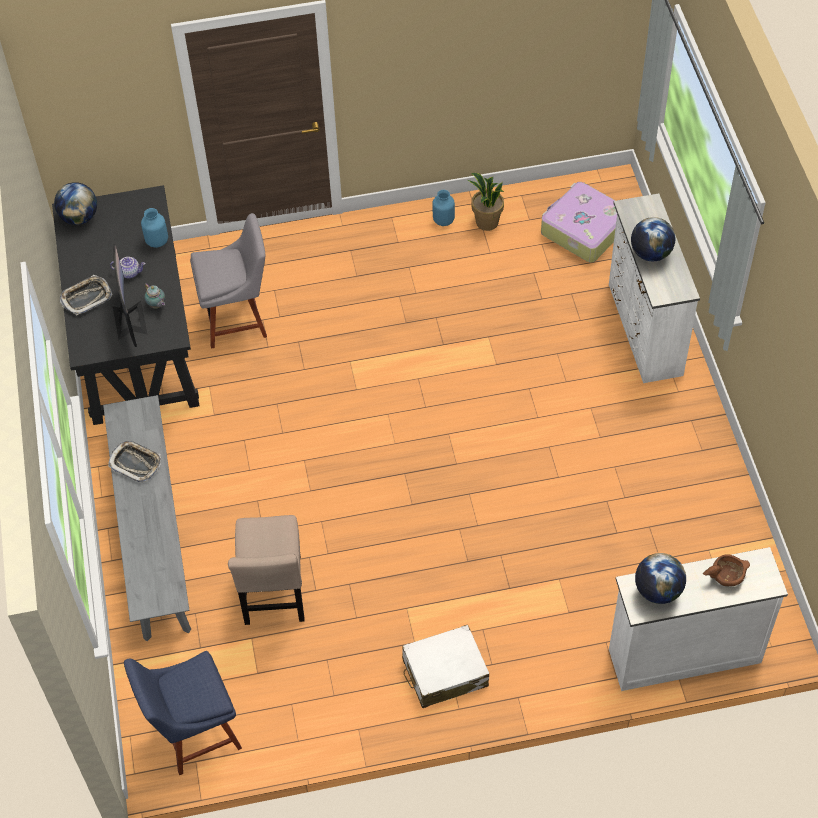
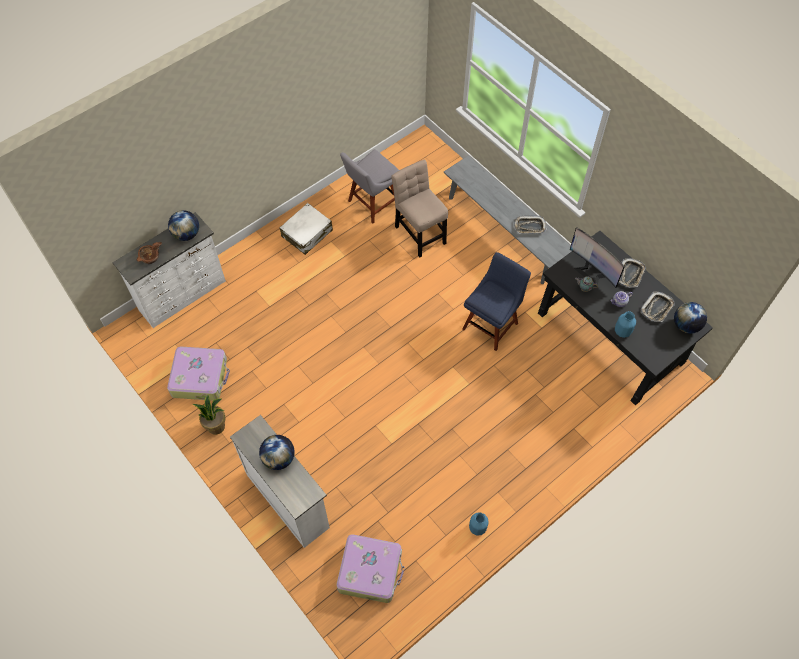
camera: 150 degrees right, 5 degrees up
(93, 248) = (657, 308): none -> tray
(193, 734) = (413, 158): blue chair -> blue chair (491, 324)
(238, 319) = (559, 380): grey chair -> grey chair (372, 204)
(486, 222) = (445, 541): potted plant -> potted plant (216, 426)
(700, 519) = (200, 377): none -> suitcase

